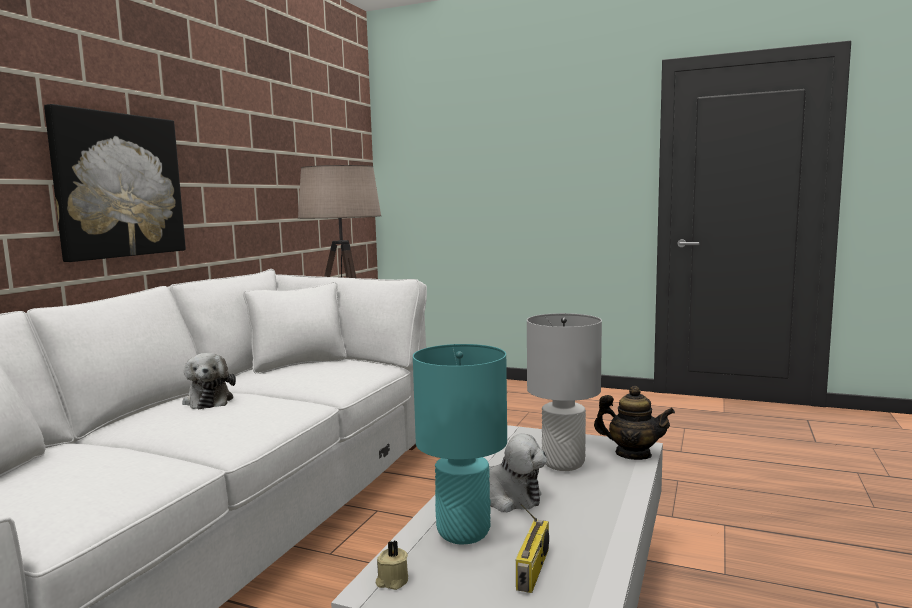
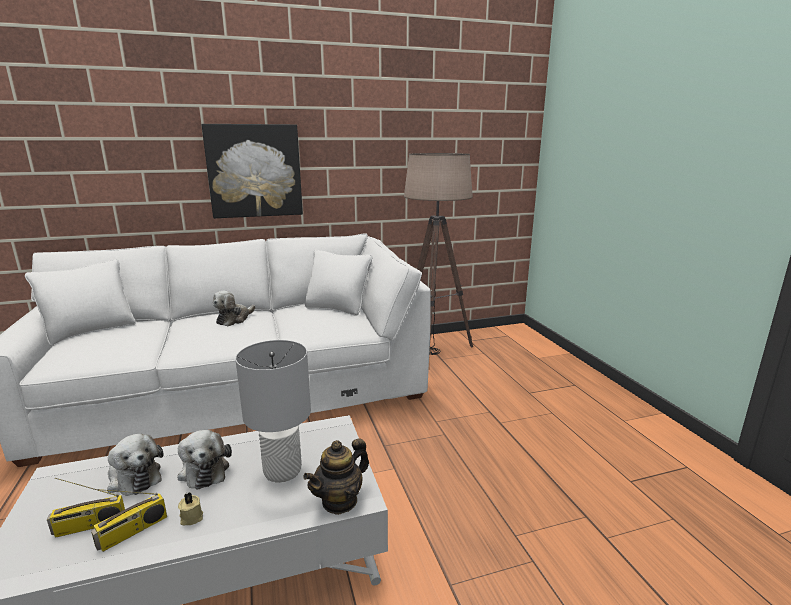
camera: 50 degrees right, 10 degrees up
(392, 581) = (64, 476): beige candle -> beige candle (191, 517)
(462, 536) = (133, 477): turquoise table lamp -> plush toy
(574, 546) = (132, 532): none -> radio
(633, 454) = (339, 501): teapot -> teapot turned 60 degrees clockwise

